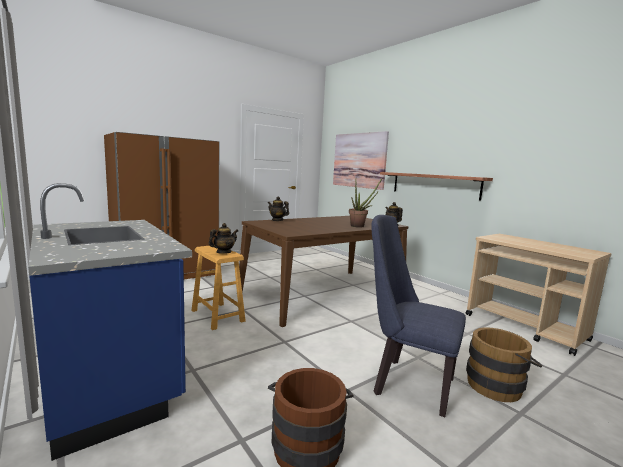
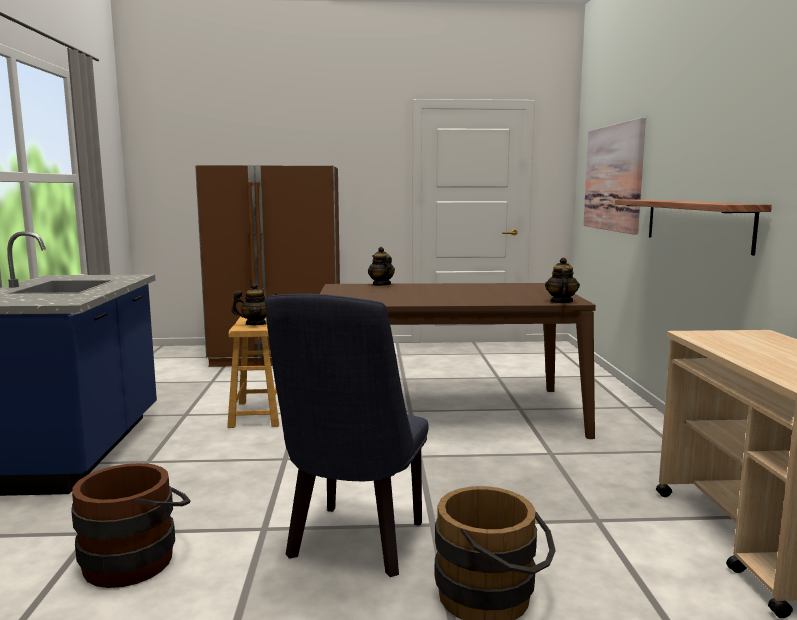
camera: 35 degrees right, 0 degrees up
(360, 226) = (490, 299): potted plant -> none
(406, 383) = (353, 546): blue chair -> blue chair turned 135 degrees counterclockwise

